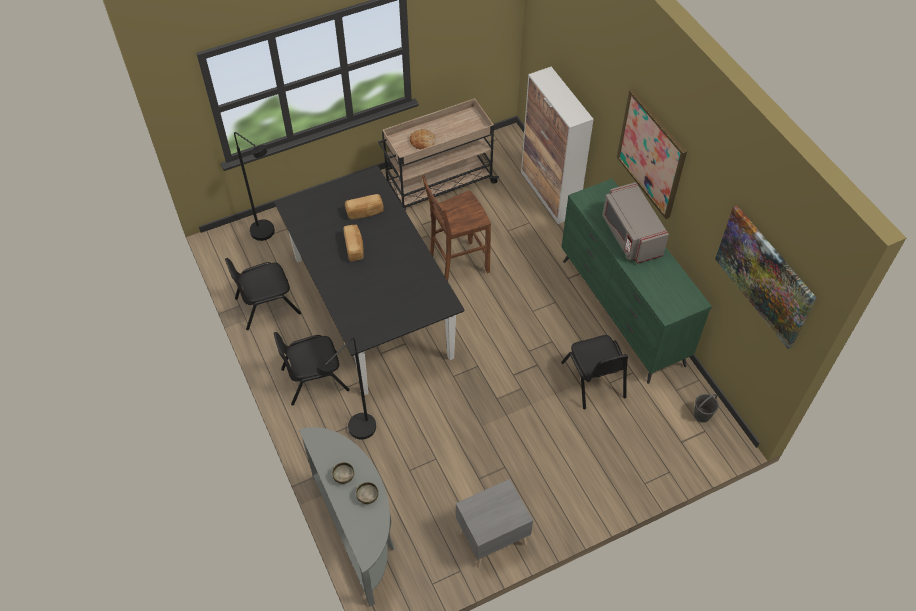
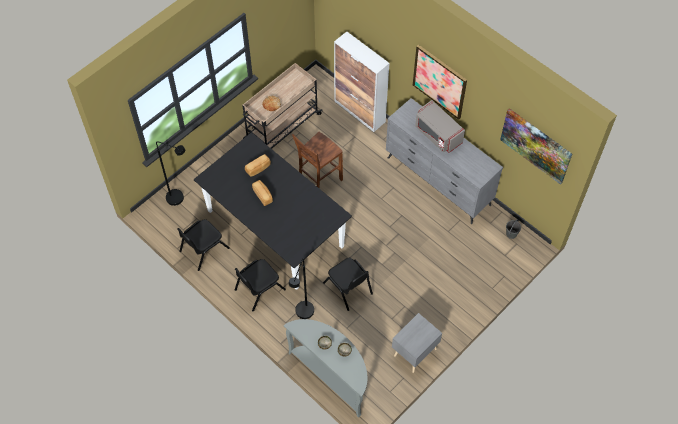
camera: 20 degrees left, 5 degrees up
(594, 380) = (437, 232): black chair -> black chair (348, 288)
(622, 312) = (438, 182): green dresser -> grey dresser

